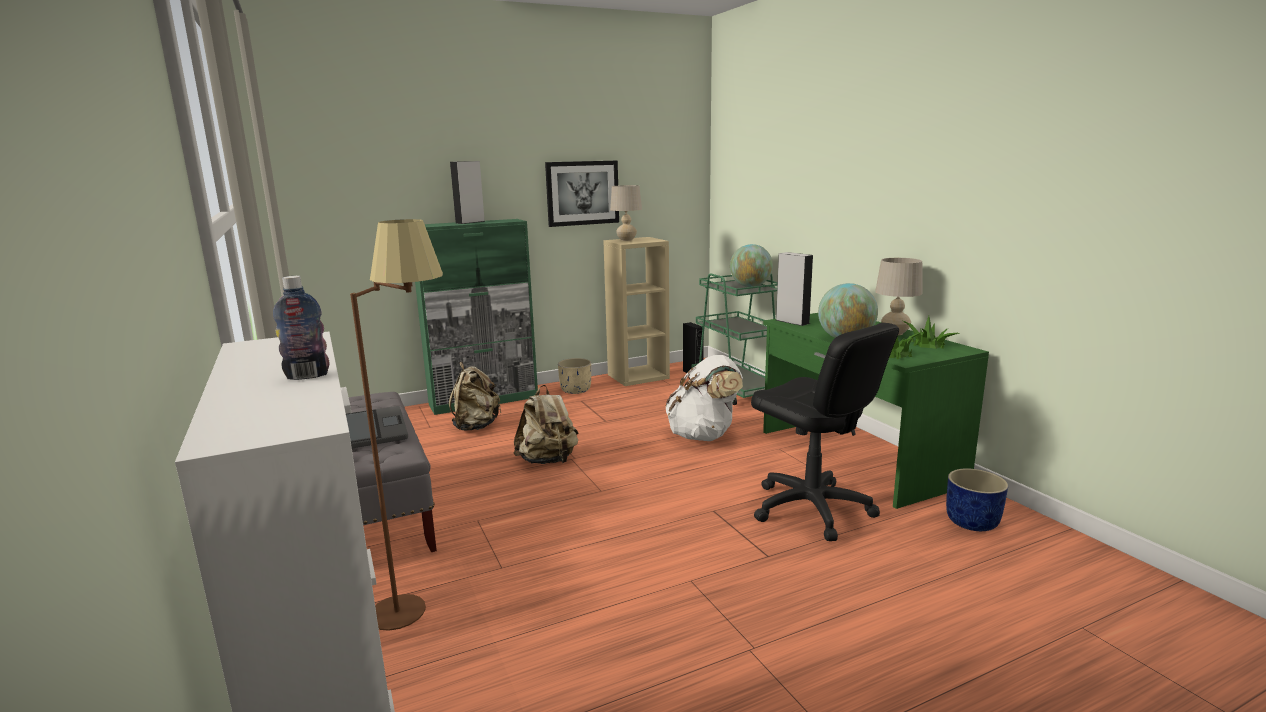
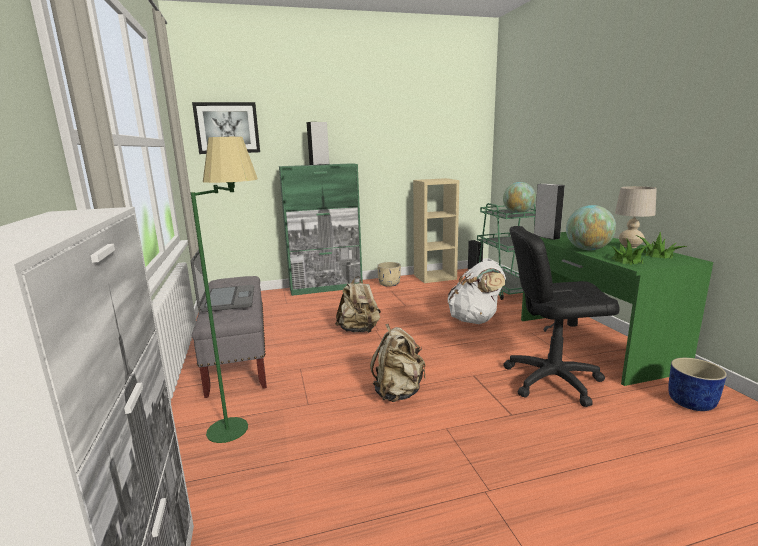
camera: 10 degrees right, 0 degrees up
(307, 376) = (63, 228): bottle -> none
(423, 608) = (246, 429): brown floor lamp -> green floor lamp
(476, 426) = (316, 304): beige backpack -> beige backpack (398, 392)
(582, 193) = (399, 146): picture -> picture (227, 128)
(626, 240) = (429, 179): beige table lamp -> none
(811, 509) = (552, 380): black office chair -> black office chair turned 120 degrees clockwise

